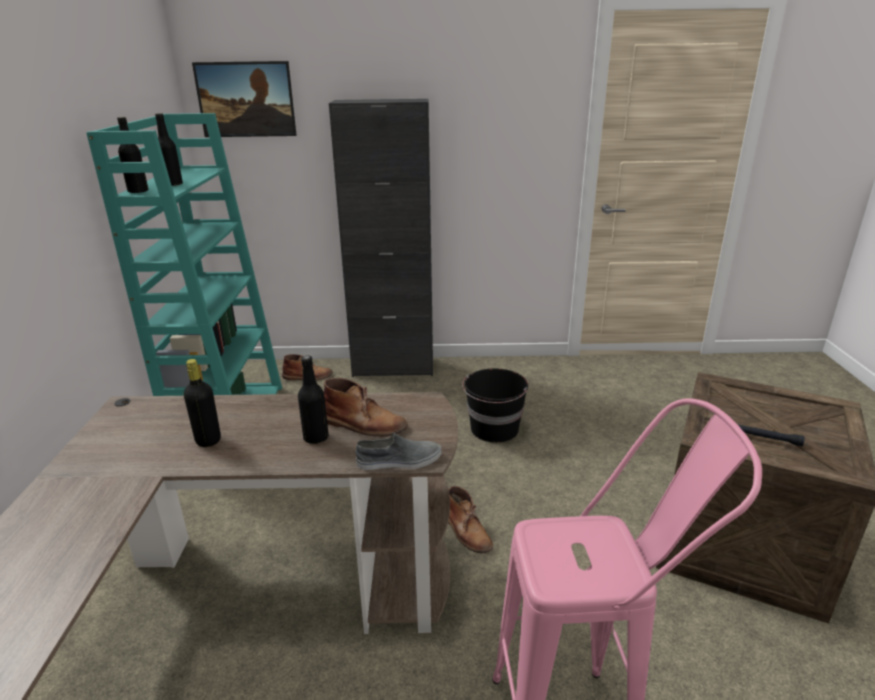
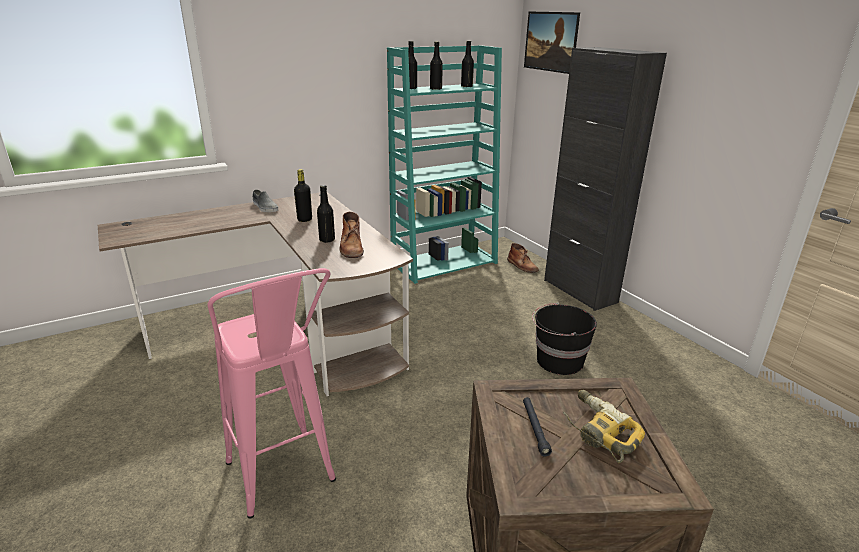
camera: 60 degrees right, 0 degrees up
(189, 174) = (466, 86): none -> black bottle
(399, 461) = (321, 265): grey shoe -> grey shoe (265, 207)
(467, 531) = (425, 384): brown boot -> none
(769, 411) = (597, 431): none -> power drill

